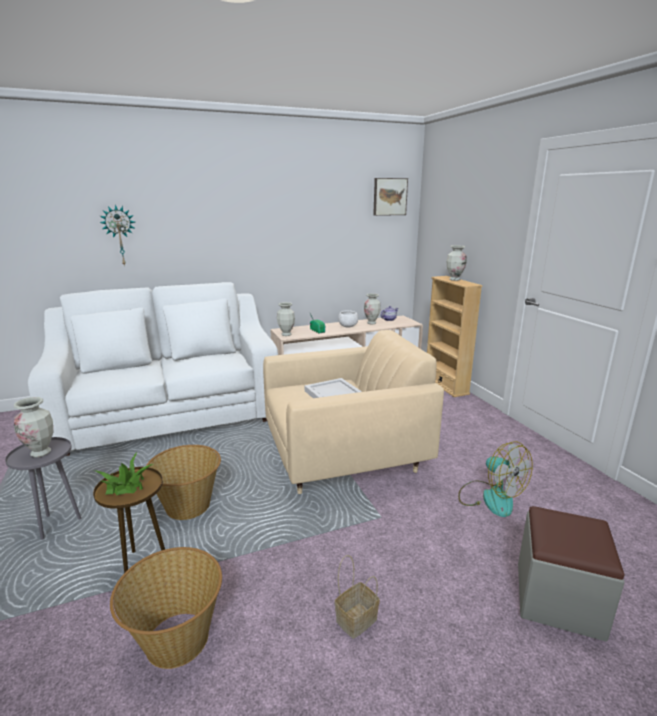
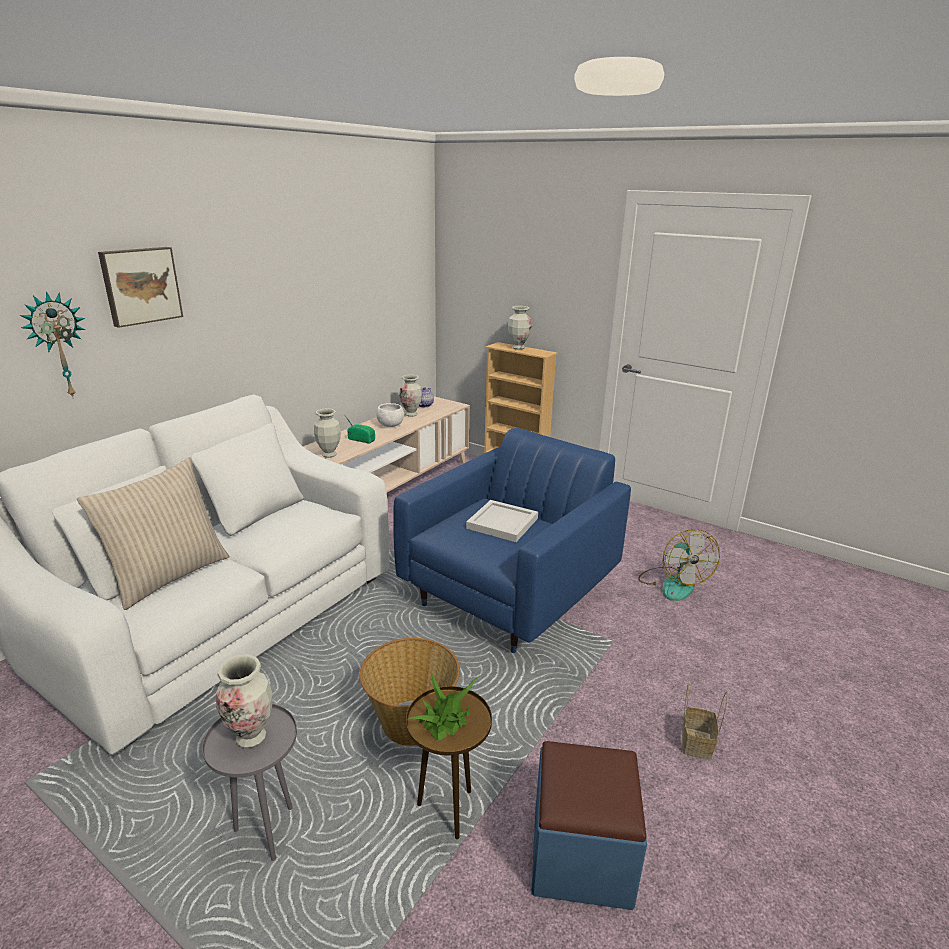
camera: 35 degrees left, 5 degrees up
(121, 370) = (168, 575): none -> beige pillow
(176, 640) = (581, 855): basket -> blue ottoman
(344, 458) = (510, 594): beige armchair -> blue armchair
(389, 196) = (406, 242): picture -> picture (140, 285)
(490, 497) = (673, 583): fan -> fan turned 60 degrees clockwise
(558, 599) = (796, 649): grey ottoman -> none

